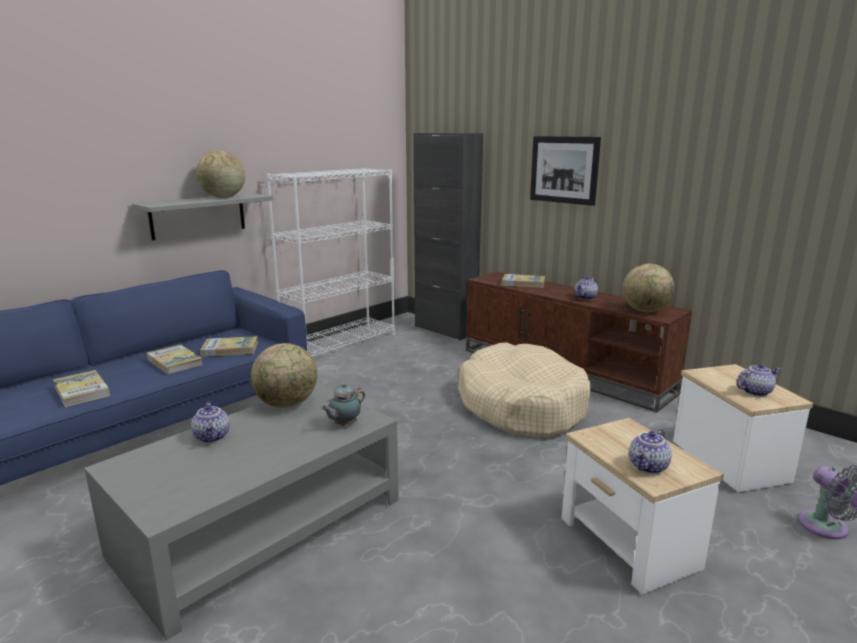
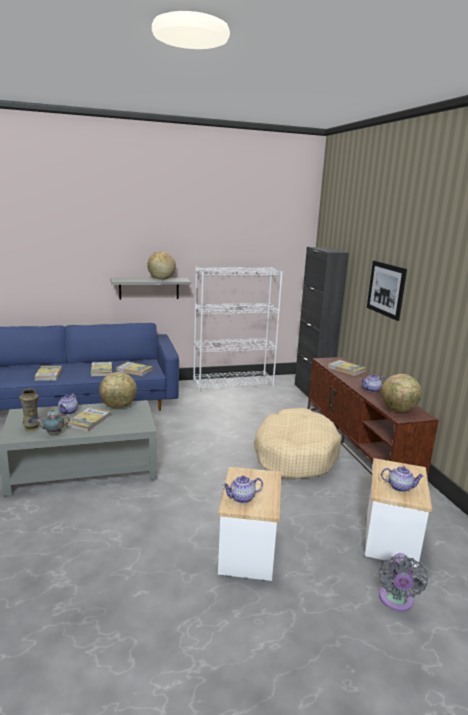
camera: 30 degrees right, 0 degrees up
(181, 485) = (31, 428): none -> vase
(271, 440) = (89, 421): none -> book
(344, 425) = (129, 425): teapot -> teapot (53, 434)

